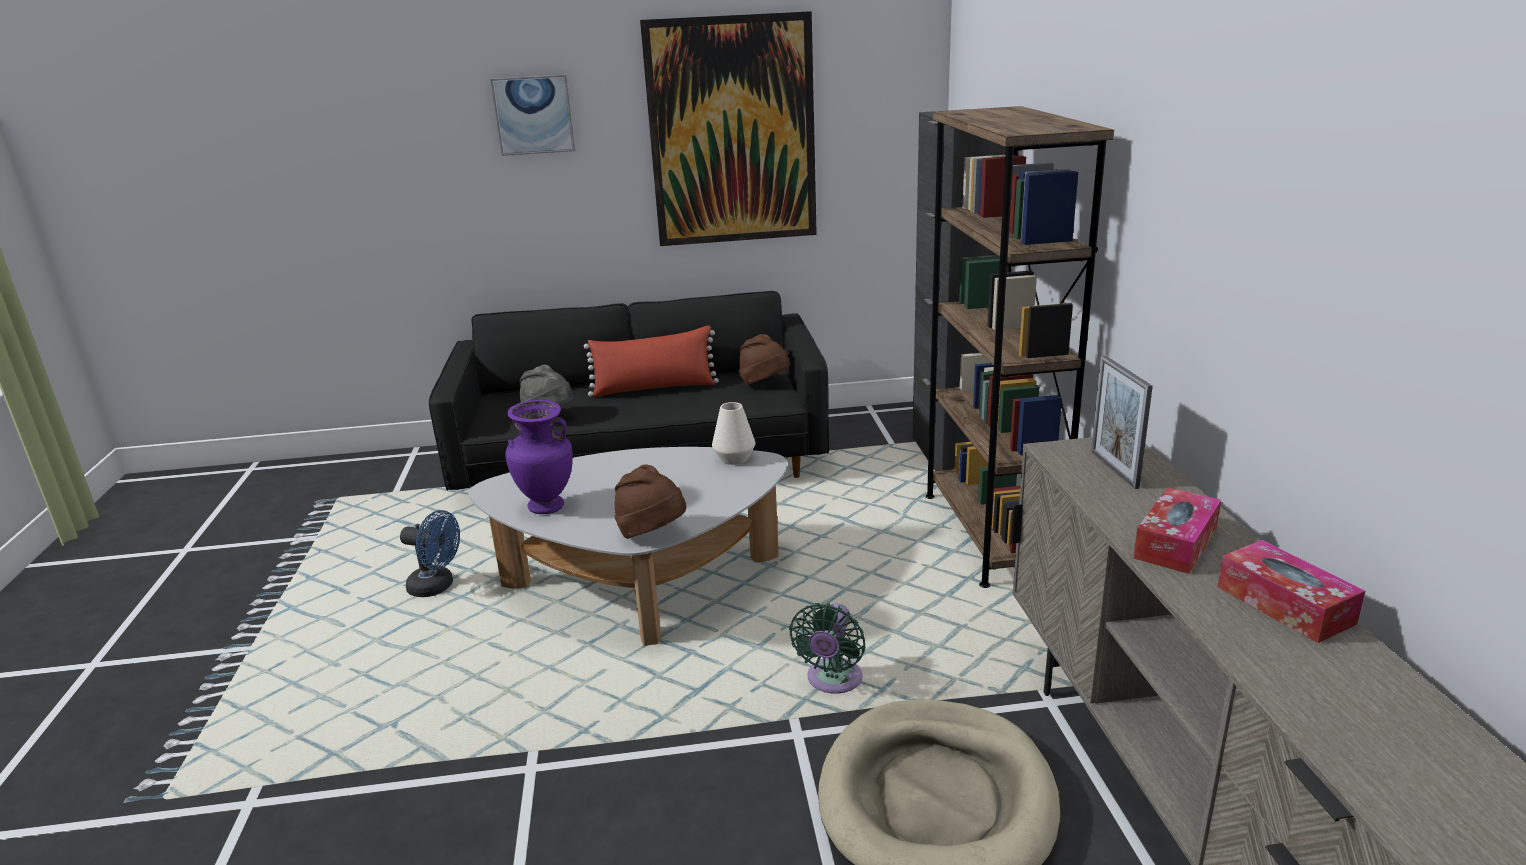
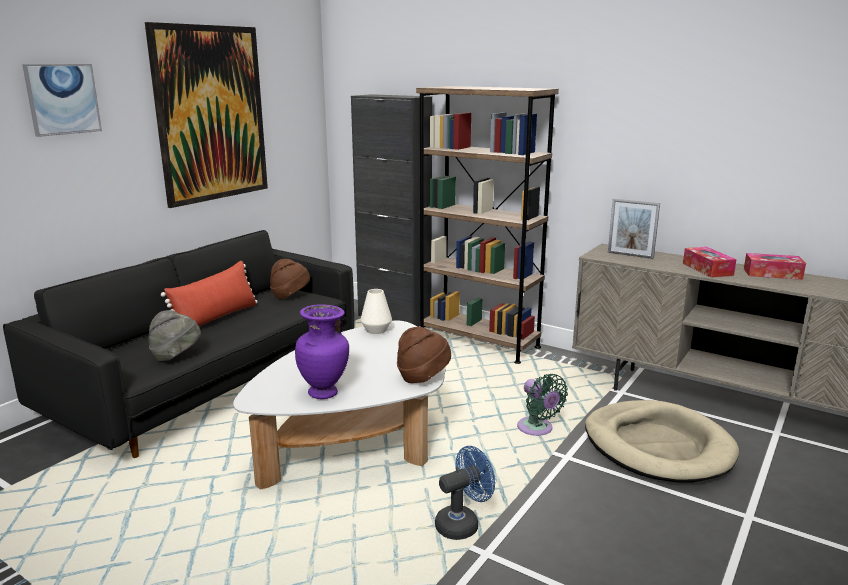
camera: 50 degrees left, 5 degrees down
(437, 587) = (205, 517): blue fan -> blue fan (462, 524)

